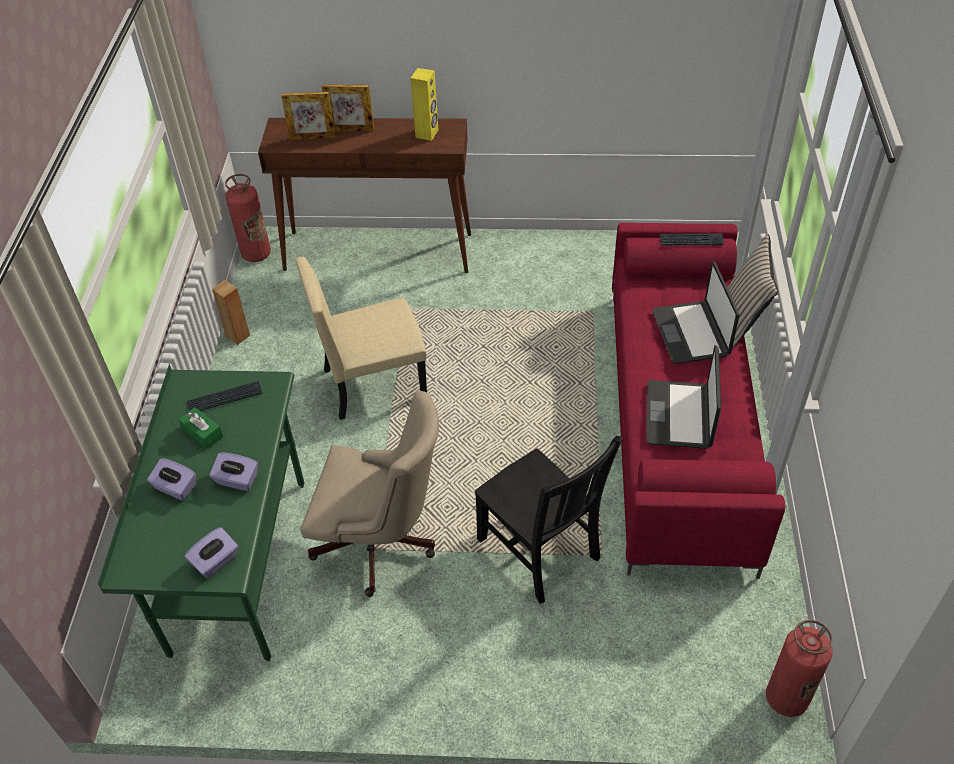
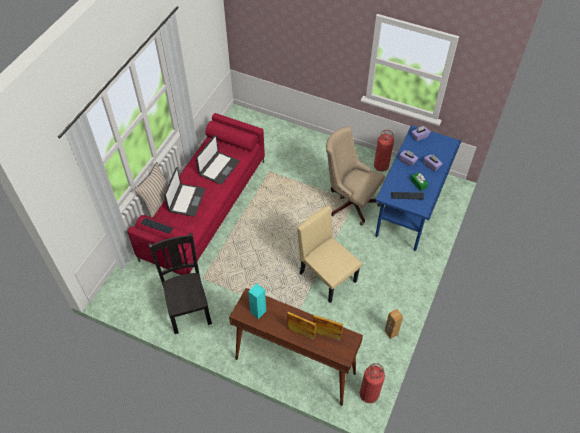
camera: 160 degrees left, 5 degrees up
(239, 566) = (409, 212): green desk -> blue desk
(374, 382) = (328, 277): beige chair -> beige chair turned 135 degrees counterclockwise
(427, 134) = (258, 311): yellow speaker -> turquoise speaker
(541, 551) = (290, 179): black chair -> black chair (188, 307)
(786, 698) = (238, 115): fire extinguisher -> fire extinguisher (381, 166)

